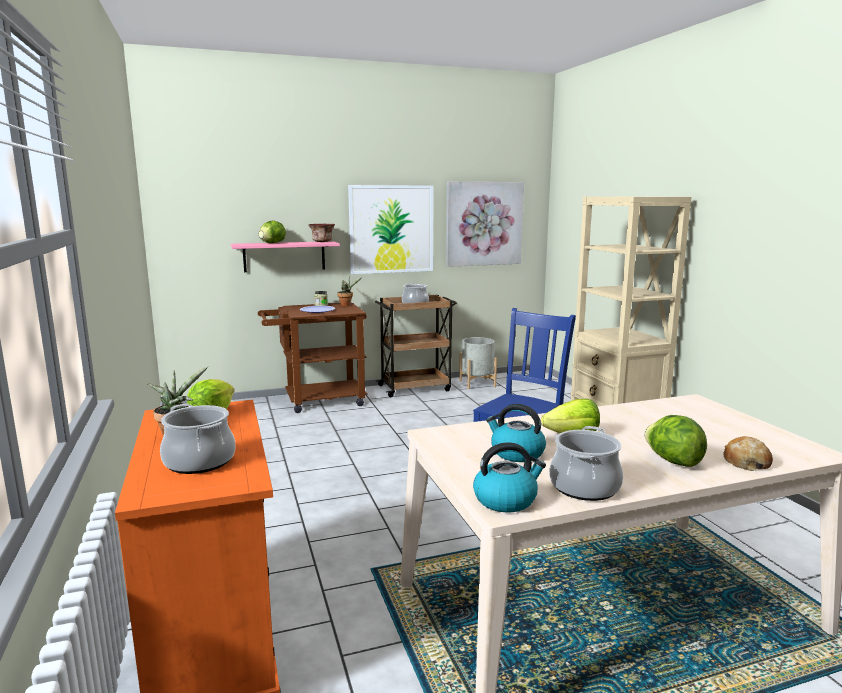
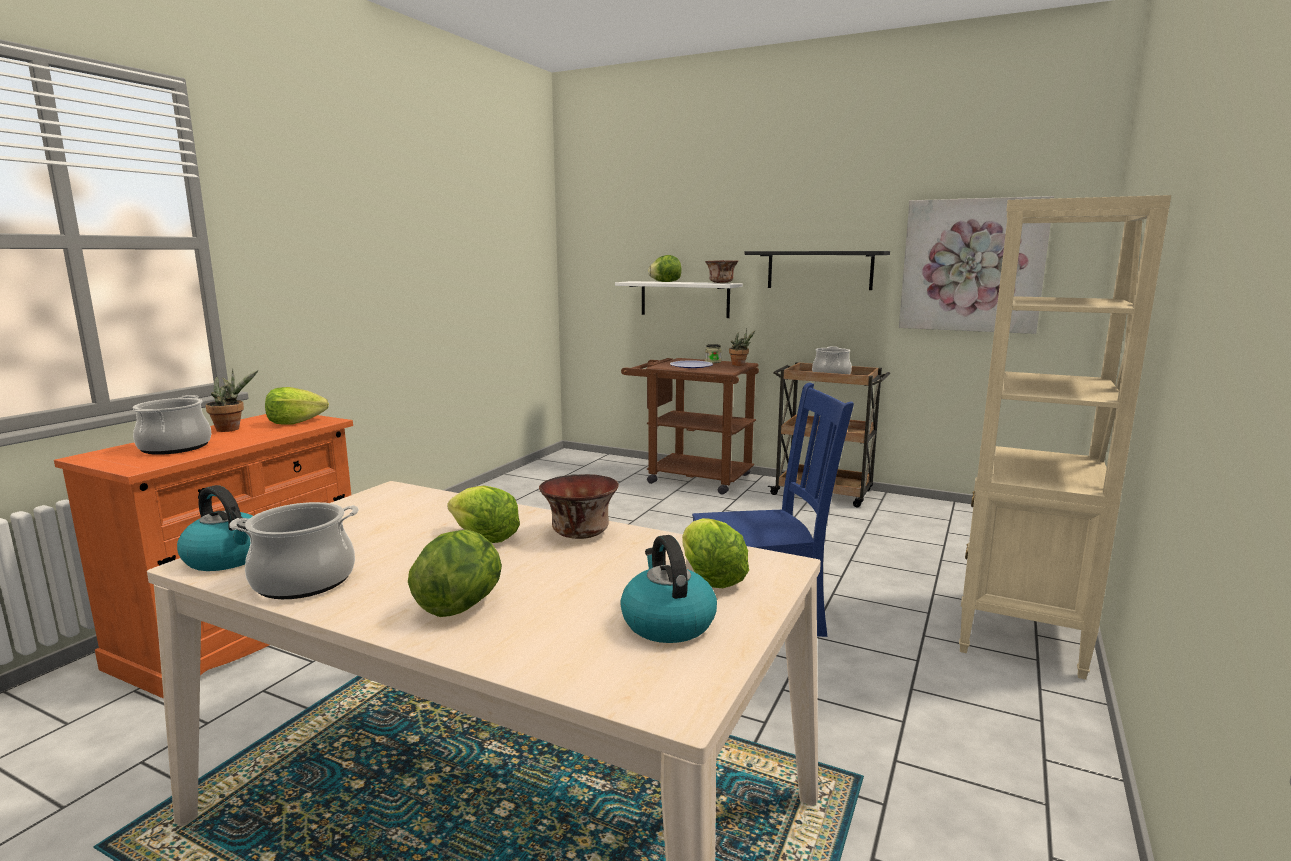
camera: 45 degrees right, 0 degrees up
(284, 256) = (684, 299): pink shelf -> white shelf
(391, 229) = (819, 270): picture -> black shelf
(477, 383) = (918, 509): grey planter -> none
(516, 453) = (379, 530): kettle -> kettle (667, 622)
(600, 417) = (580, 534): none -> bowl
(695, 413) = (709, 577): none -> lettuce
(746, 462) = (528, 651): bread -> none

